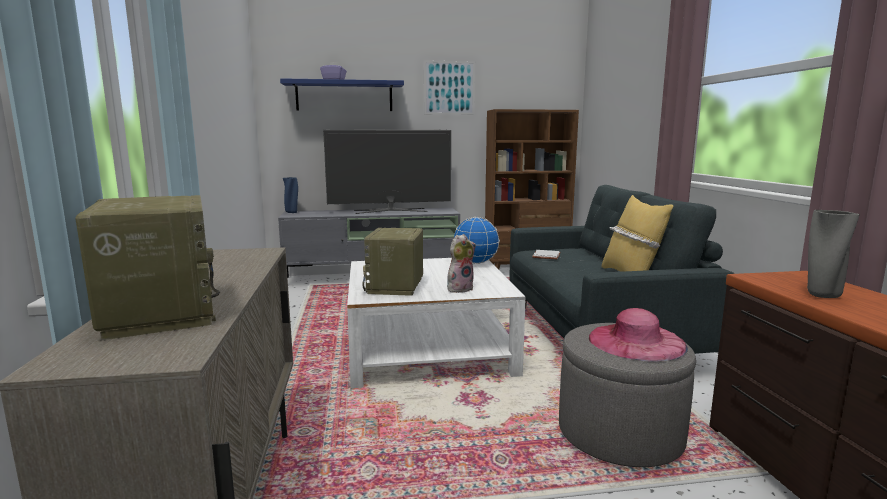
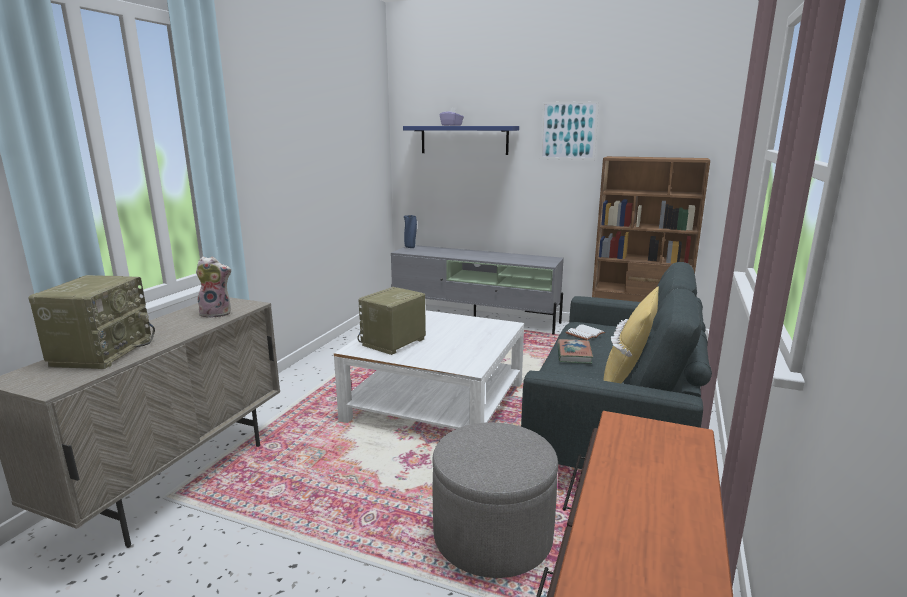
camera: 30 degrees right, 5 degrees up
(390, 211) = (495, 255): television -> none
(460, 288) = (439, 356): plush toy -> plush toy (217, 313)
(475, 263) = (501, 329): globe -> none
(565, 269) = (574, 354): none -> book
(636, 341) = (499, 453): pink hat -> none
(821, 295) = (631, 465): grey vase -> none

